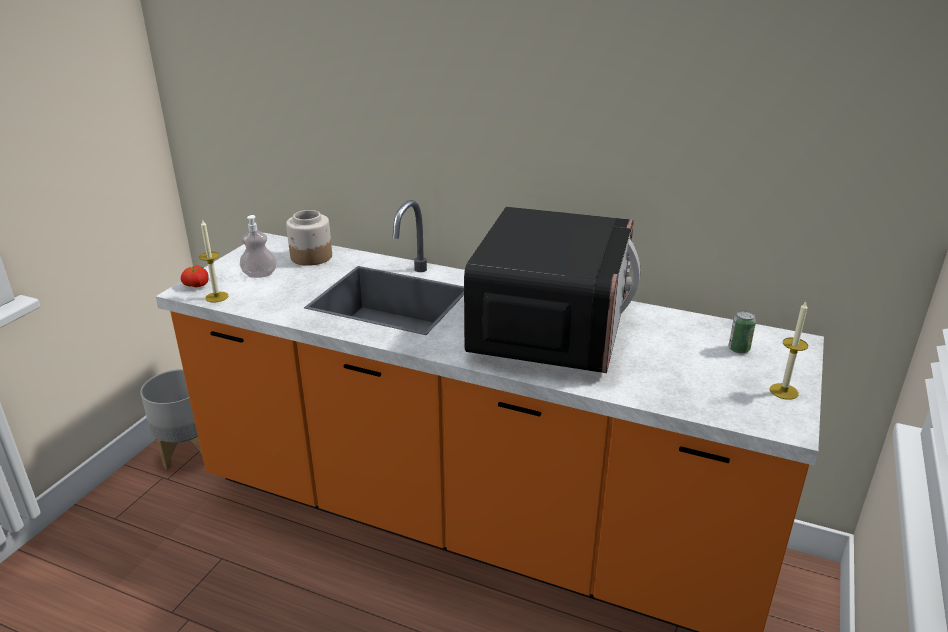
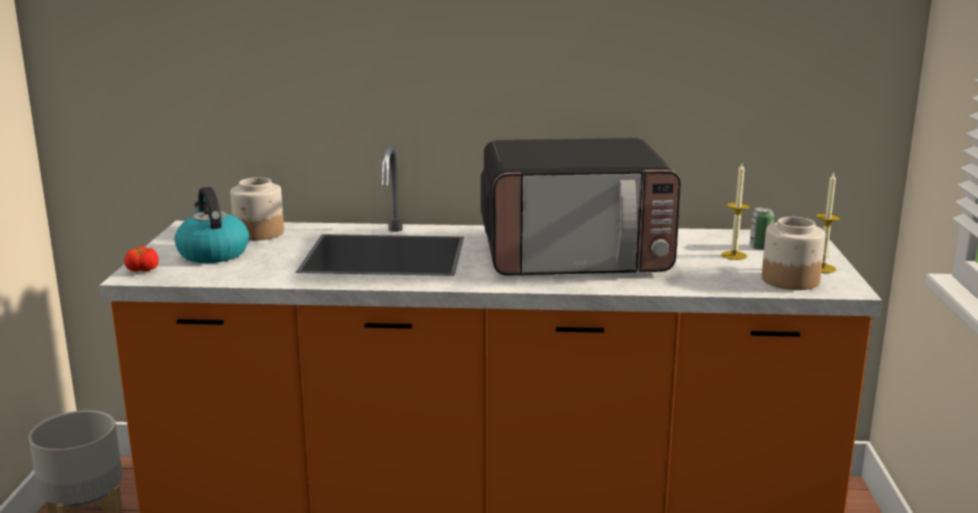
camera: 20 degrees left, 10 degrees down
(216, 297) = (180, 276): candle -> candle (734, 255)
(259, 275) = (212, 253): soap dispenser -> kettle
(550, 328) = (575, 255): microwave -> microwave turned 90 degrees clockwise
(735, 402) = (789, 280): none -> jar

